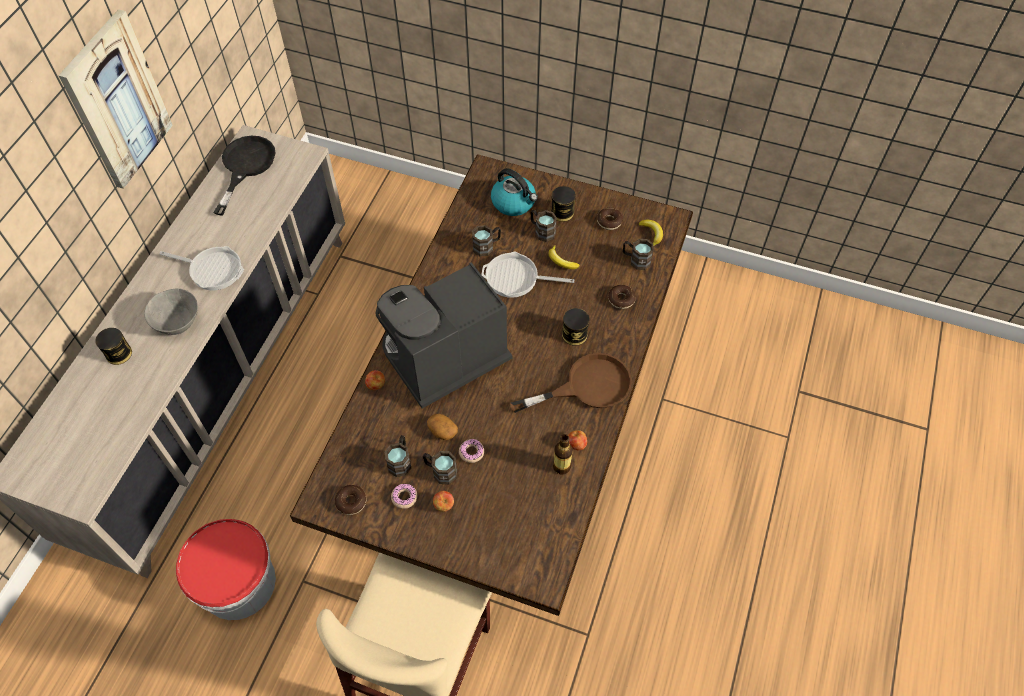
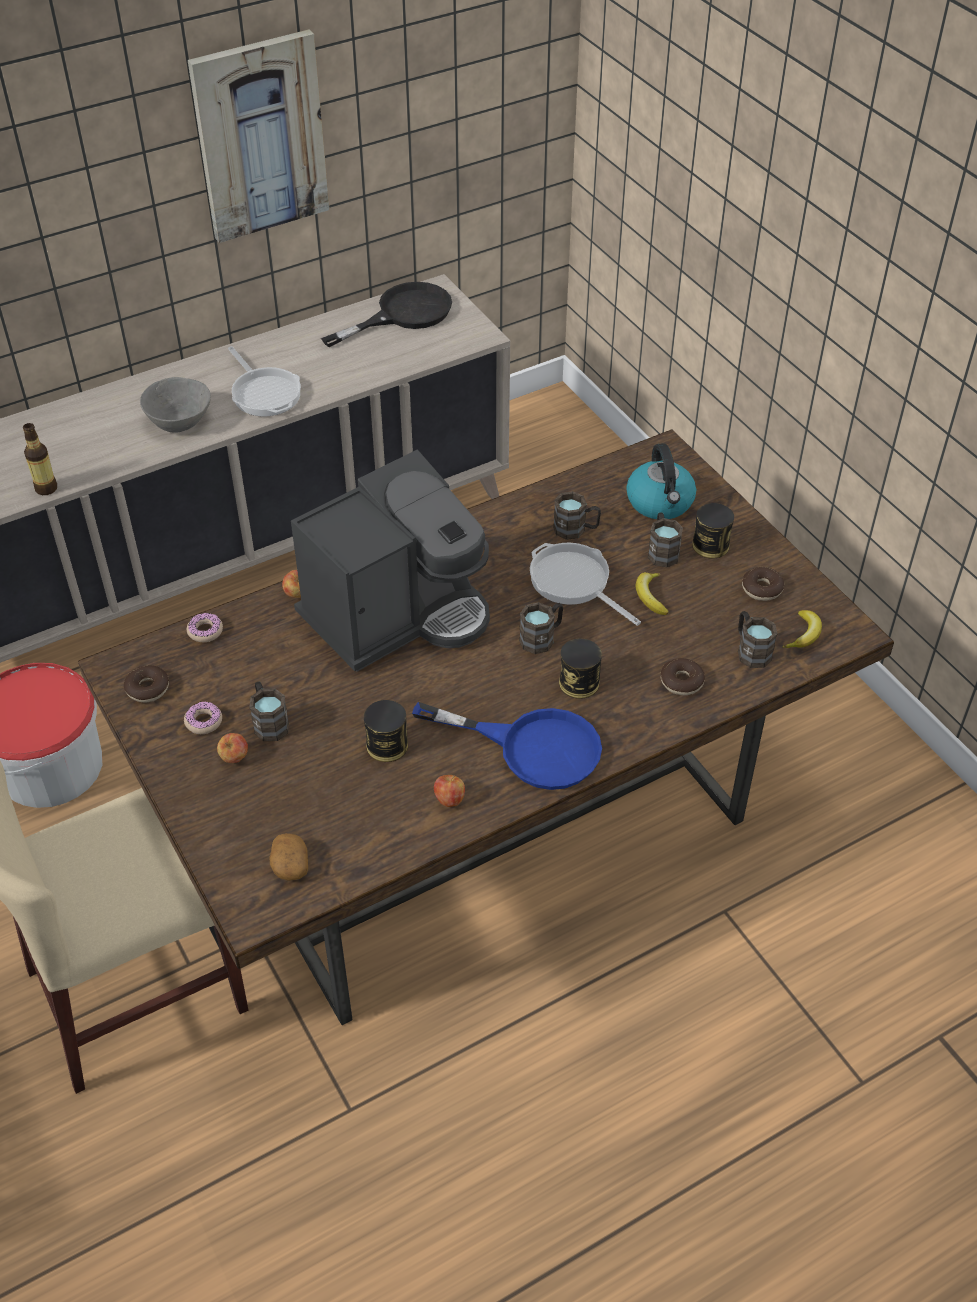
camera: 40 degrees right, 10 degrees down
(119, 353) = (97, 418): can -> can (387, 745)
(400, 460) = (240, 683): brown mug -> brown mug (542, 637)
(442, 431) = (316, 684): potato -> potato (290, 865)
(443, 359) = (397, 614): coffee machine -> coffee machine turned 135 degrees clockwise
(471, 452) = (322, 726): donut -> donut (205, 631)
(561, 466) = (406, 810): bottle -> bottle (46, 488)
(587, 386) = (532, 747): brown frying pan -> blue frying pan

